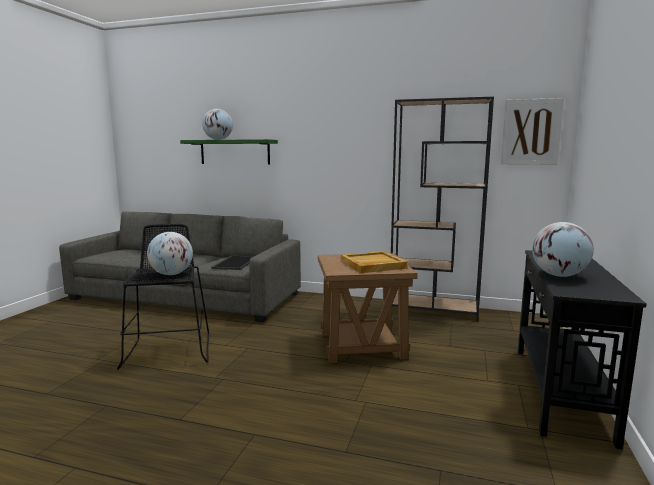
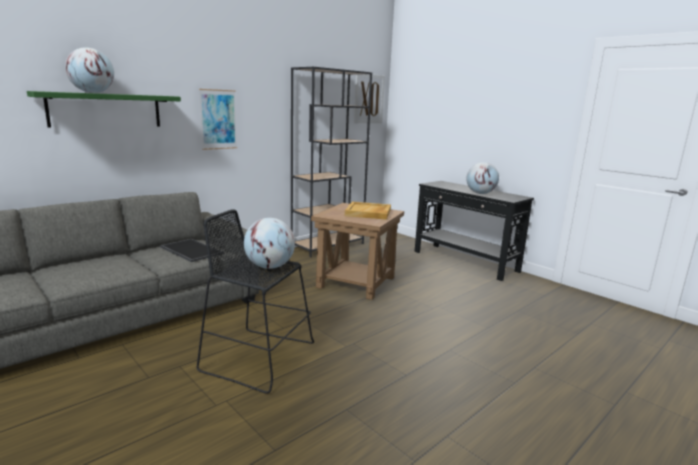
camera: 60 degrees left, 5 degrees up
(319, 159) = (218, 119): none -> picture

